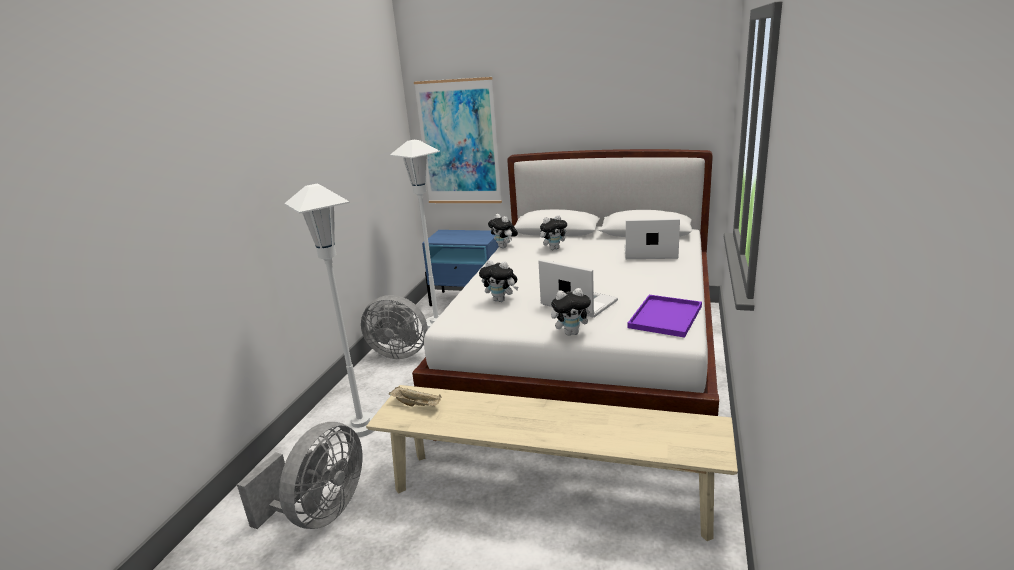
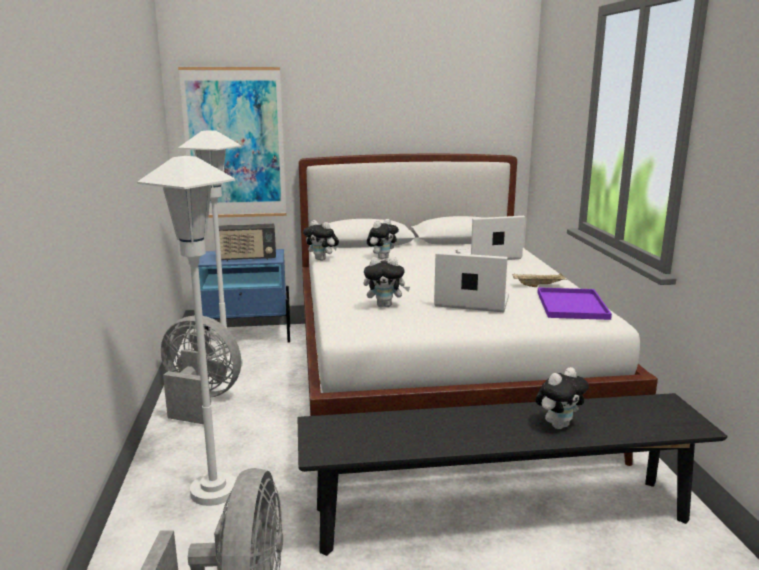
camera: 25 degrees left, 5 degrees down
(399, 352) = (200, 401): grey fan -> grey fan turned 150 degrees counterclockwise
(417, 405) = (343, 433): beige tray -> beige tray (539, 286)
(463, 239) = (246, 258): none -> radio
(548, 492) = (500, 515): beige bench -> black bench
(572, 333) = (497, 328): plush toy -> plush toy (558, 425)

